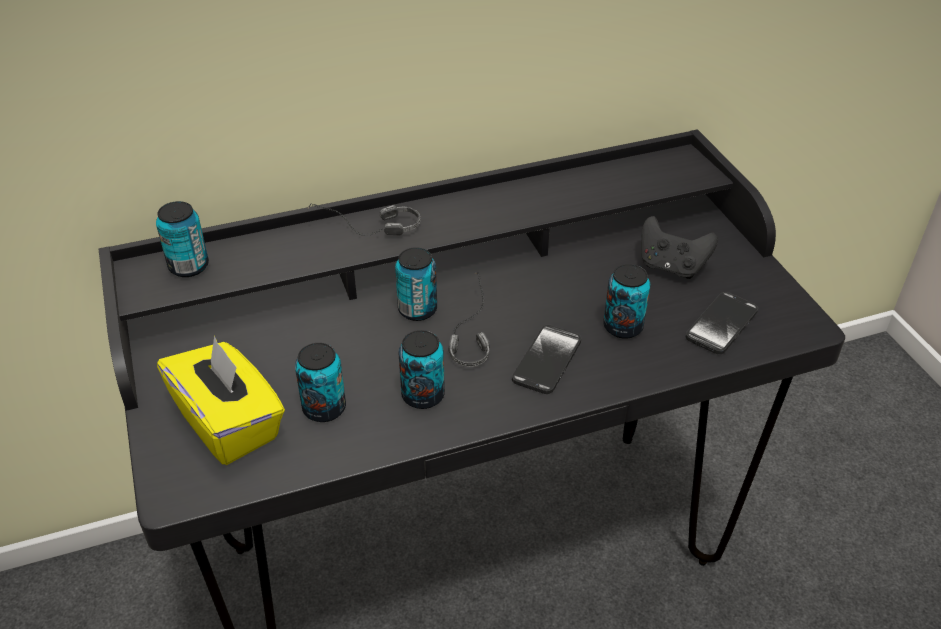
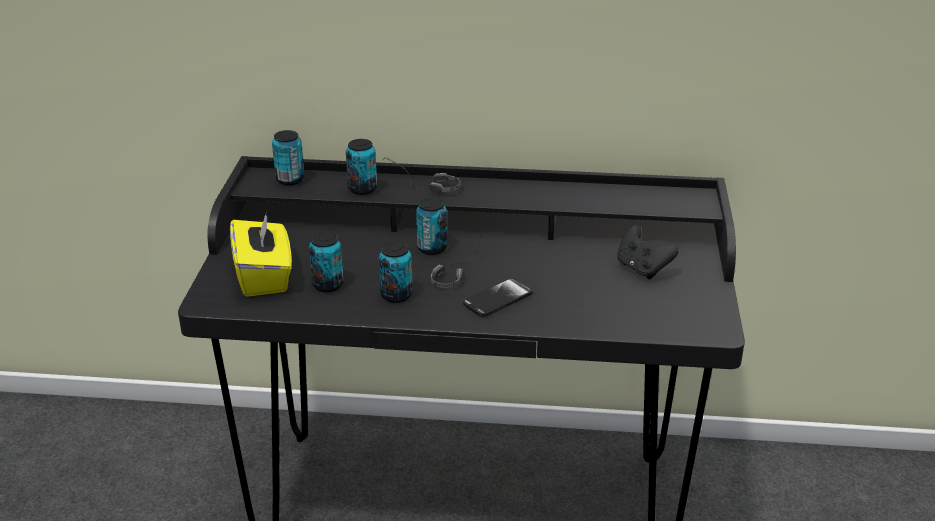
camera: 25 degrees right, 10 degrees down
(623, 327) = (571, 294): can -> can (362, 189)
(721, 324) = (648, 312): phone -> none

